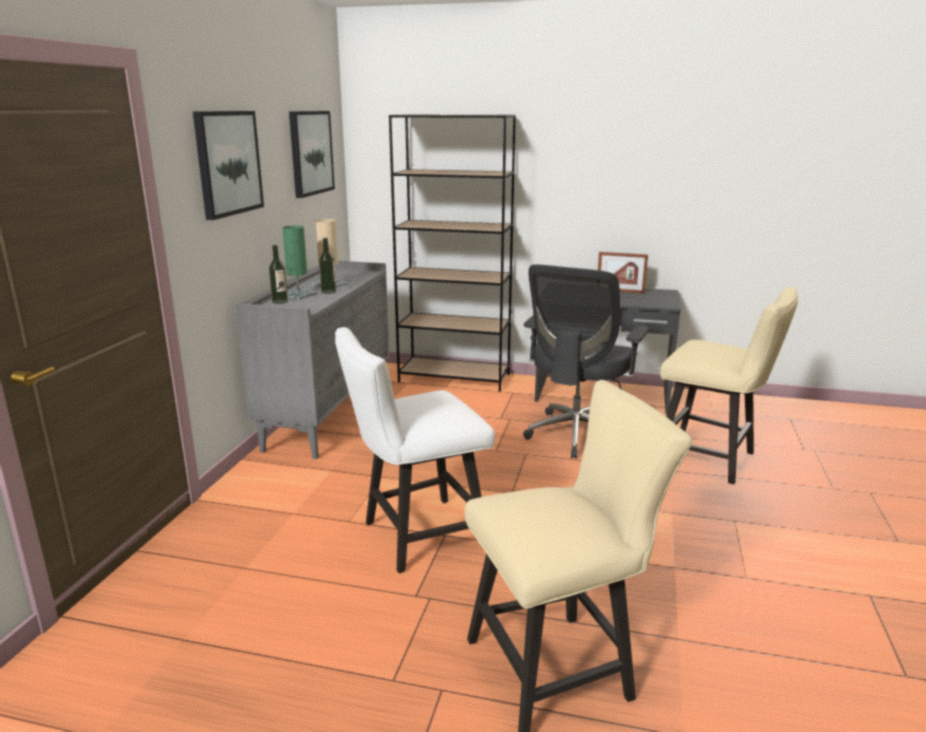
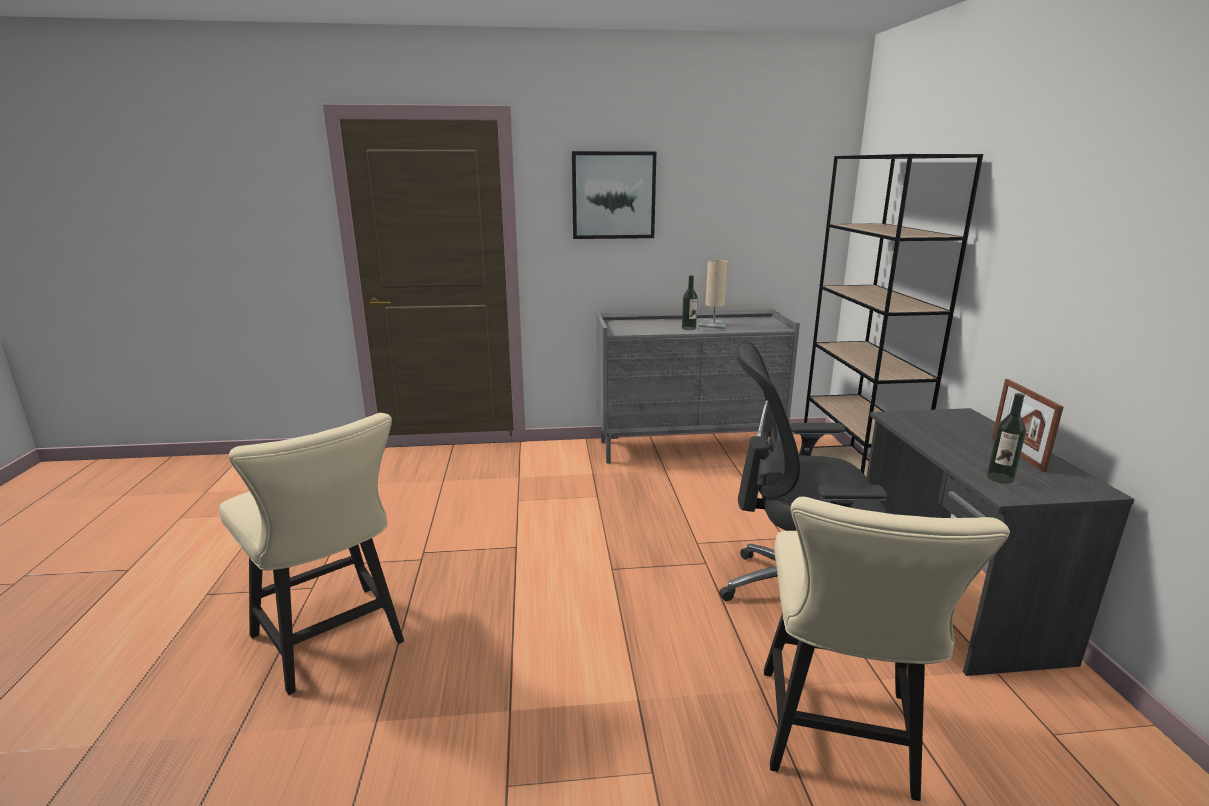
camera: 70 degrees right, 0 degrees up
(280, 301) = (640, 323): bottle -> bottle (1000, 478)
(298, 294) = (667, 323): green table lamp -> none
(310, 153) = (767, 195): picture -> none
(416, 537) = (506, 534): white chair -> none

